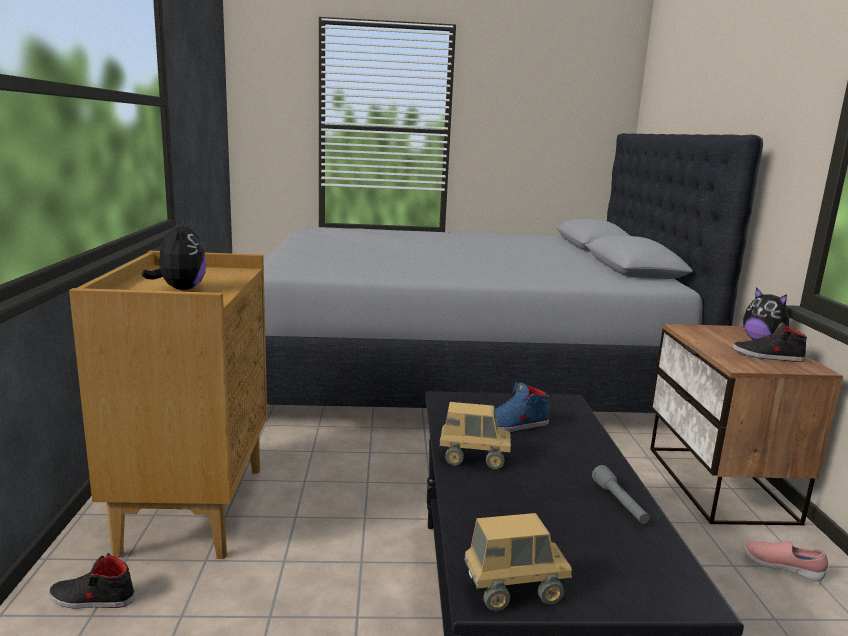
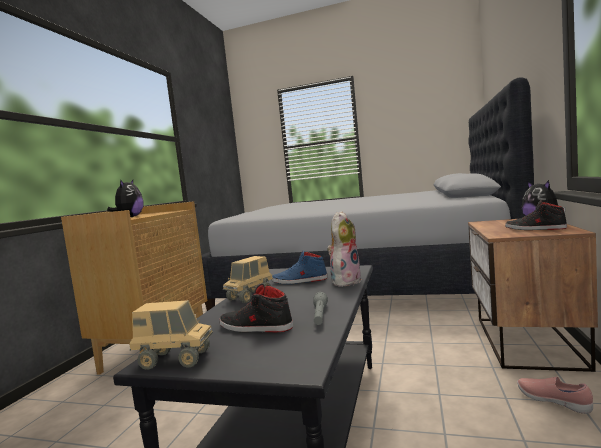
camera: 20 degrees right, 10 degrees down
(92, 599) = (69, 393): black shoe -> black shoe (255, 327)
(473, 459) = (250, 297): toy truck -> toy truck turned 105 degrees clockwise
(580, 430) = (345, 281): none -> plush toy

